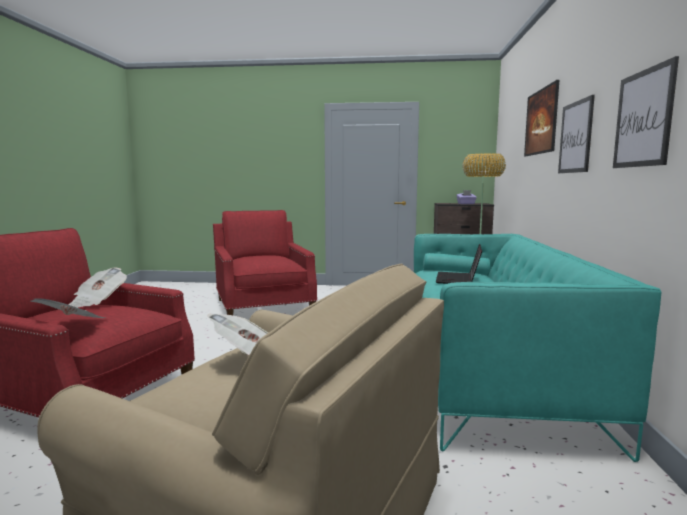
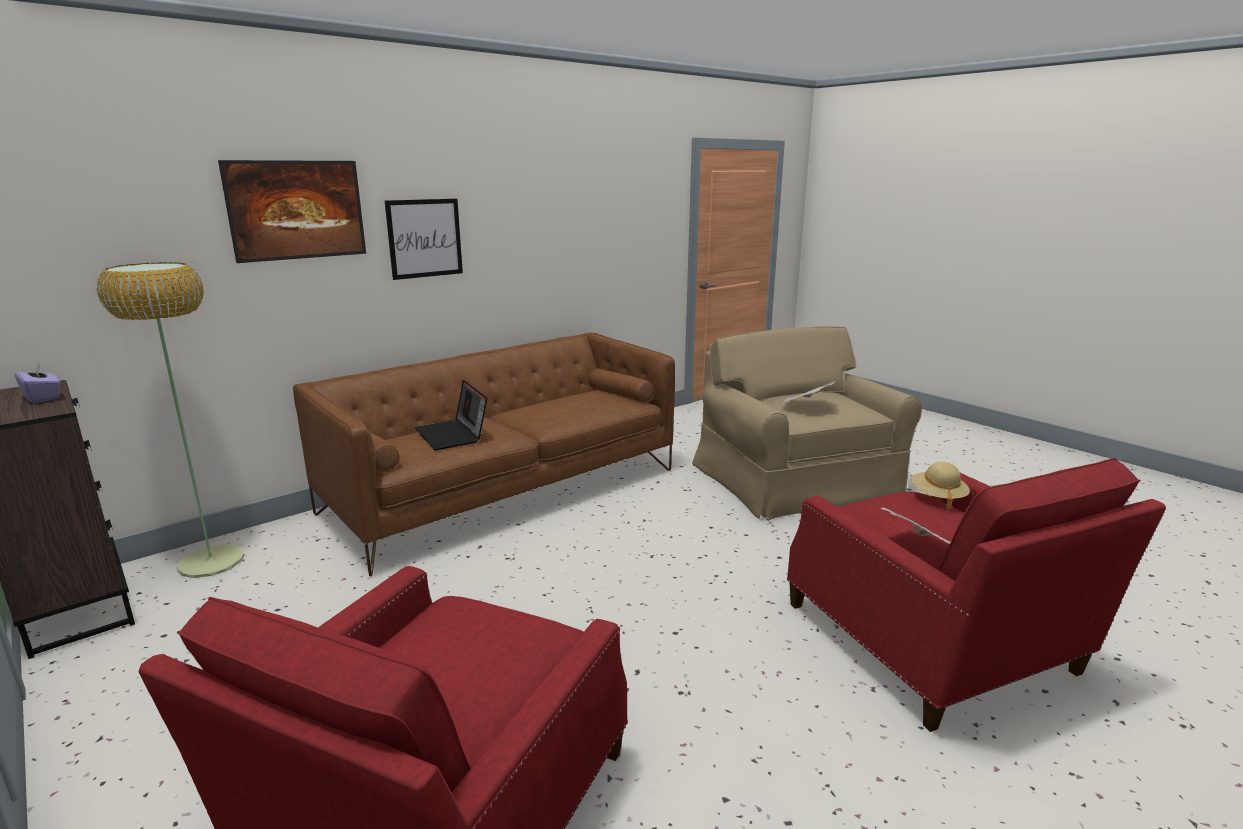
camera: 135 degrees left, 10 degrees up
(72, 325) = (937, 497): newspaper -> beige hat
(458, 279) = (453, 435): laptop -> laptop turned 90 degrees clockwise
(488, 367) = (504, 491): turquoise sofa -> brown sofa
(643, 118) = (534, 229): picture -> none

